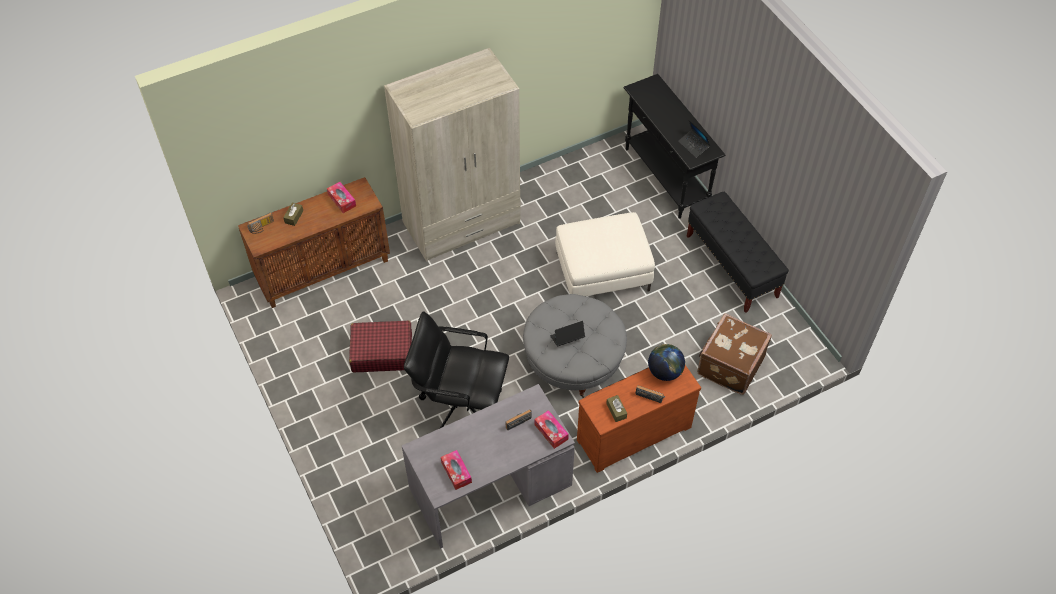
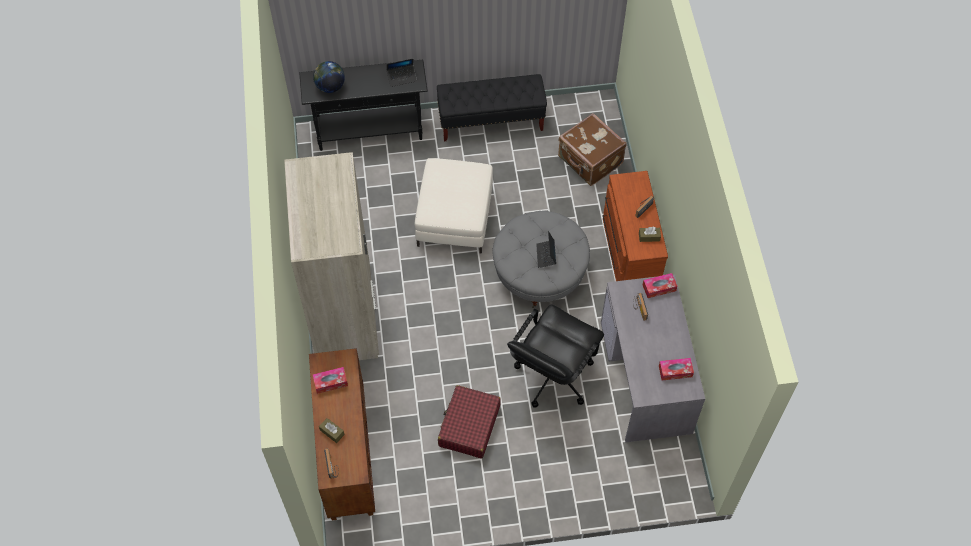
camera: 70 degrees left, 5 degrees up
(664, 372) = (623, 190): globe -> globe (330, 87)

